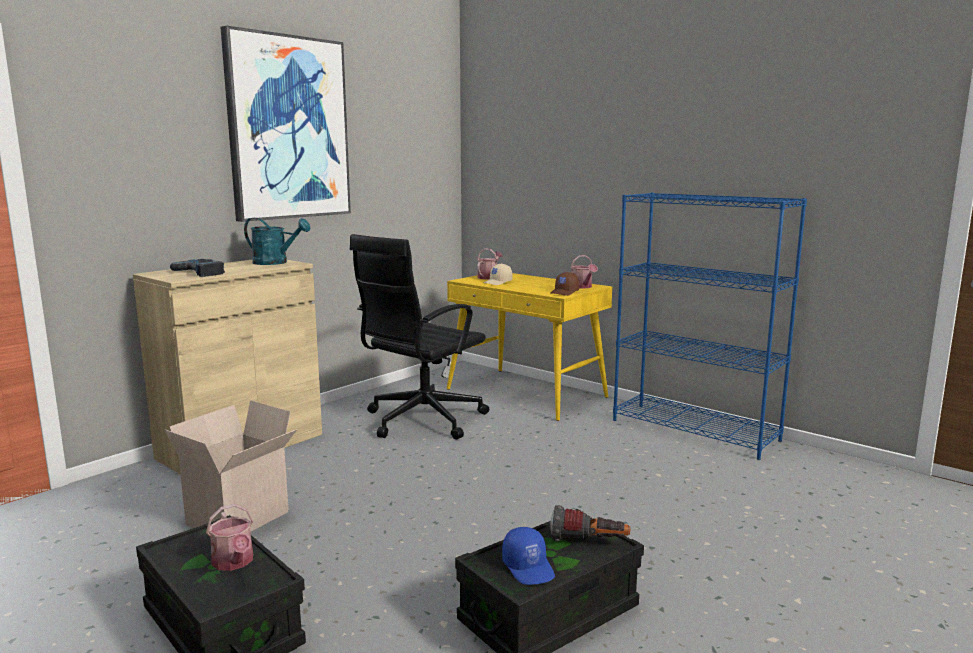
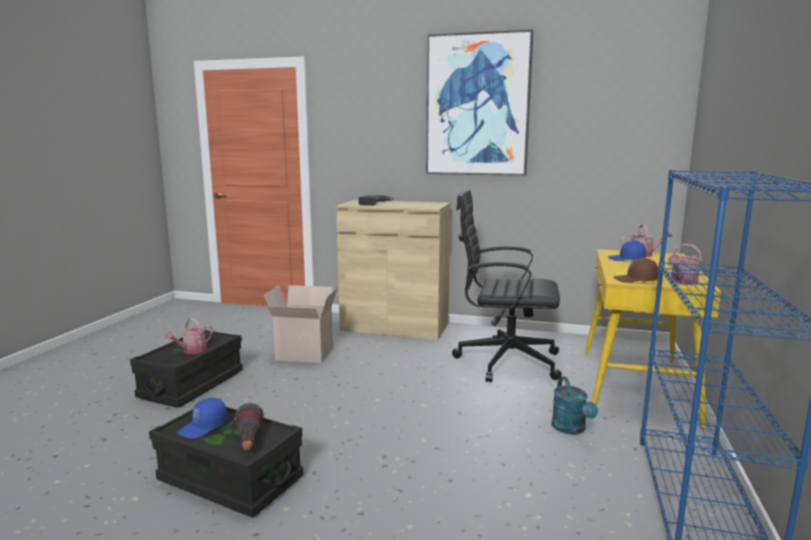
camera: 65 degrees right, 0 degrees up
(276, 263) = (428, 205): turquoise watering can -> turquoise watering can (571, 429)
(498, 282) = (626, 259): beige cap -> blue cap

